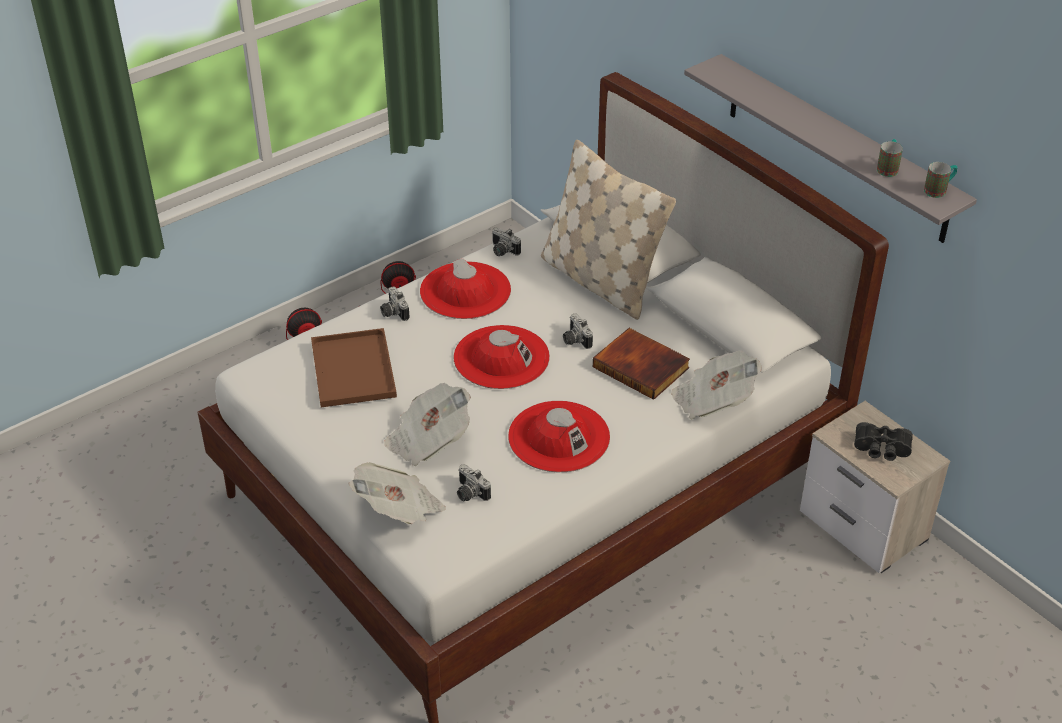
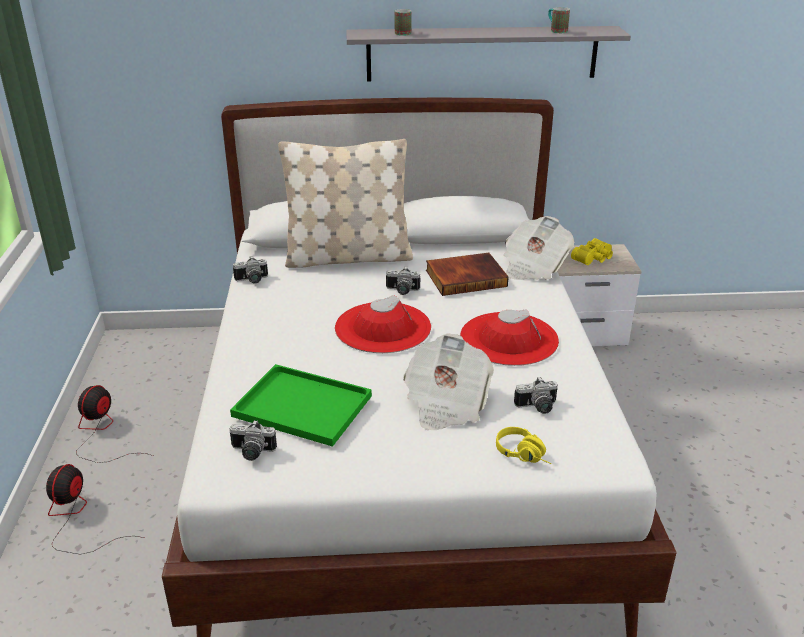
camera: 55 degrees left, 10 degrees down
(354, 370) = (305, 406): brown tray -> green tray
(392, 312) = (251, 357): camera -> camera (251, 452)
(399, 510) = (525, 455): newspaper -> yellow headphones
(465, 291) = (276, 313): red hat -> none
(881, 449) = (594, 259): black binoculars -> yellow binoculars
(939, 190) = (598, 28): mug -> mug (403, 32)

